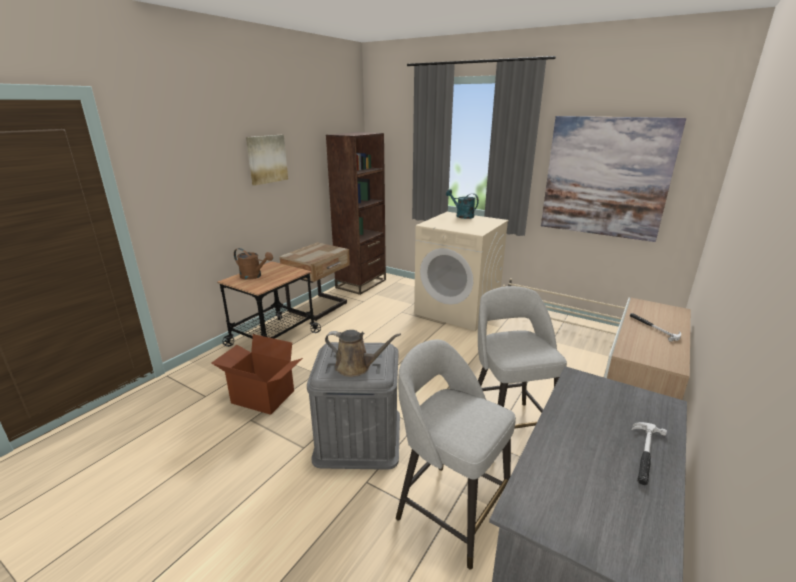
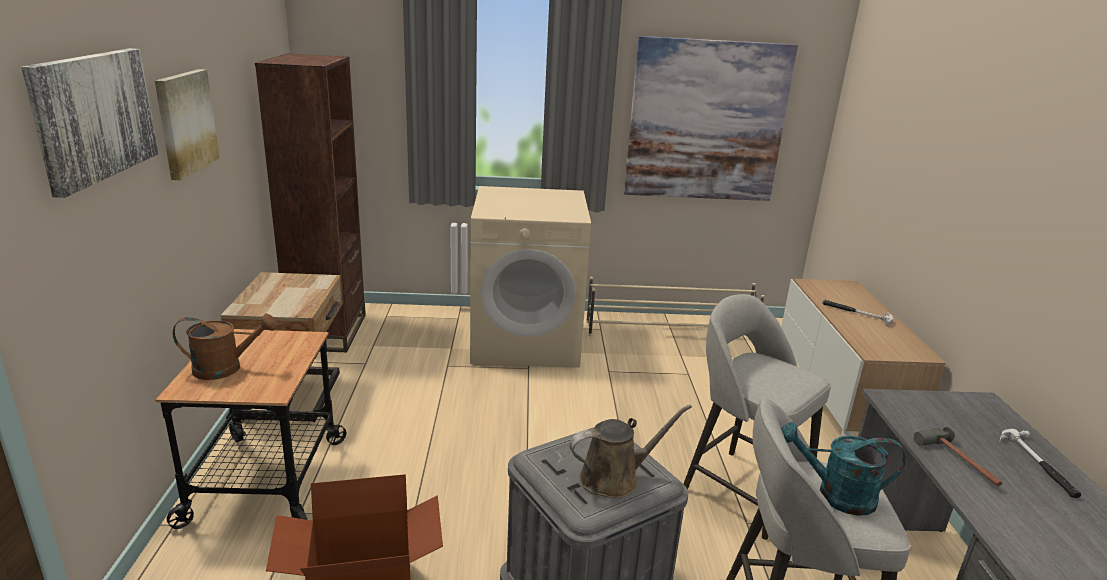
camera: 35 degrees left, 0 degrees up
(201, 149) = (94, 116): none -> picture
(462, 216) = (513, 191): turquoise watering can -> turquoise watering can (835, 495)
(570, 428) = (959, 462): none -> hammer

